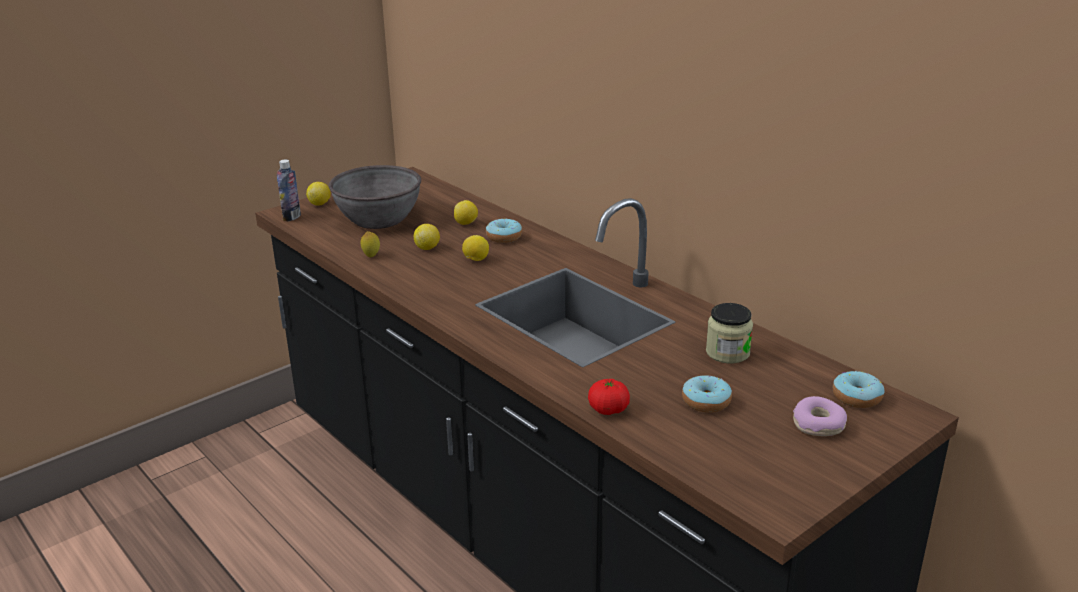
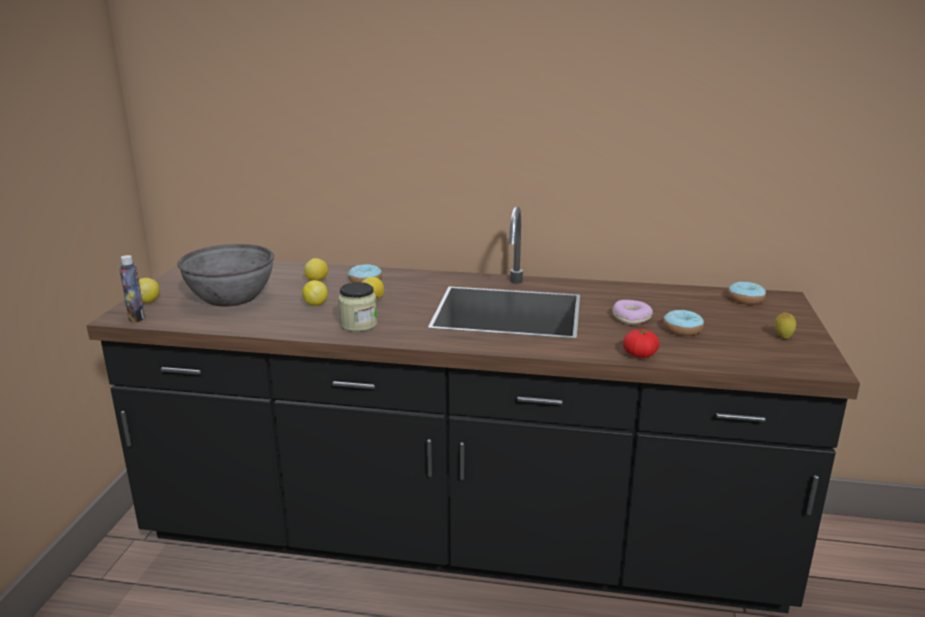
camera: 40 degrees left, 5 degrees down
(371, 256) = (275, 323): lemon -> lemon (783, 337)
(727, 352) = (641, 300): jar -> jar (358, 324)
(818, 424) = (756, 319): donut -> donut (631, 318)

